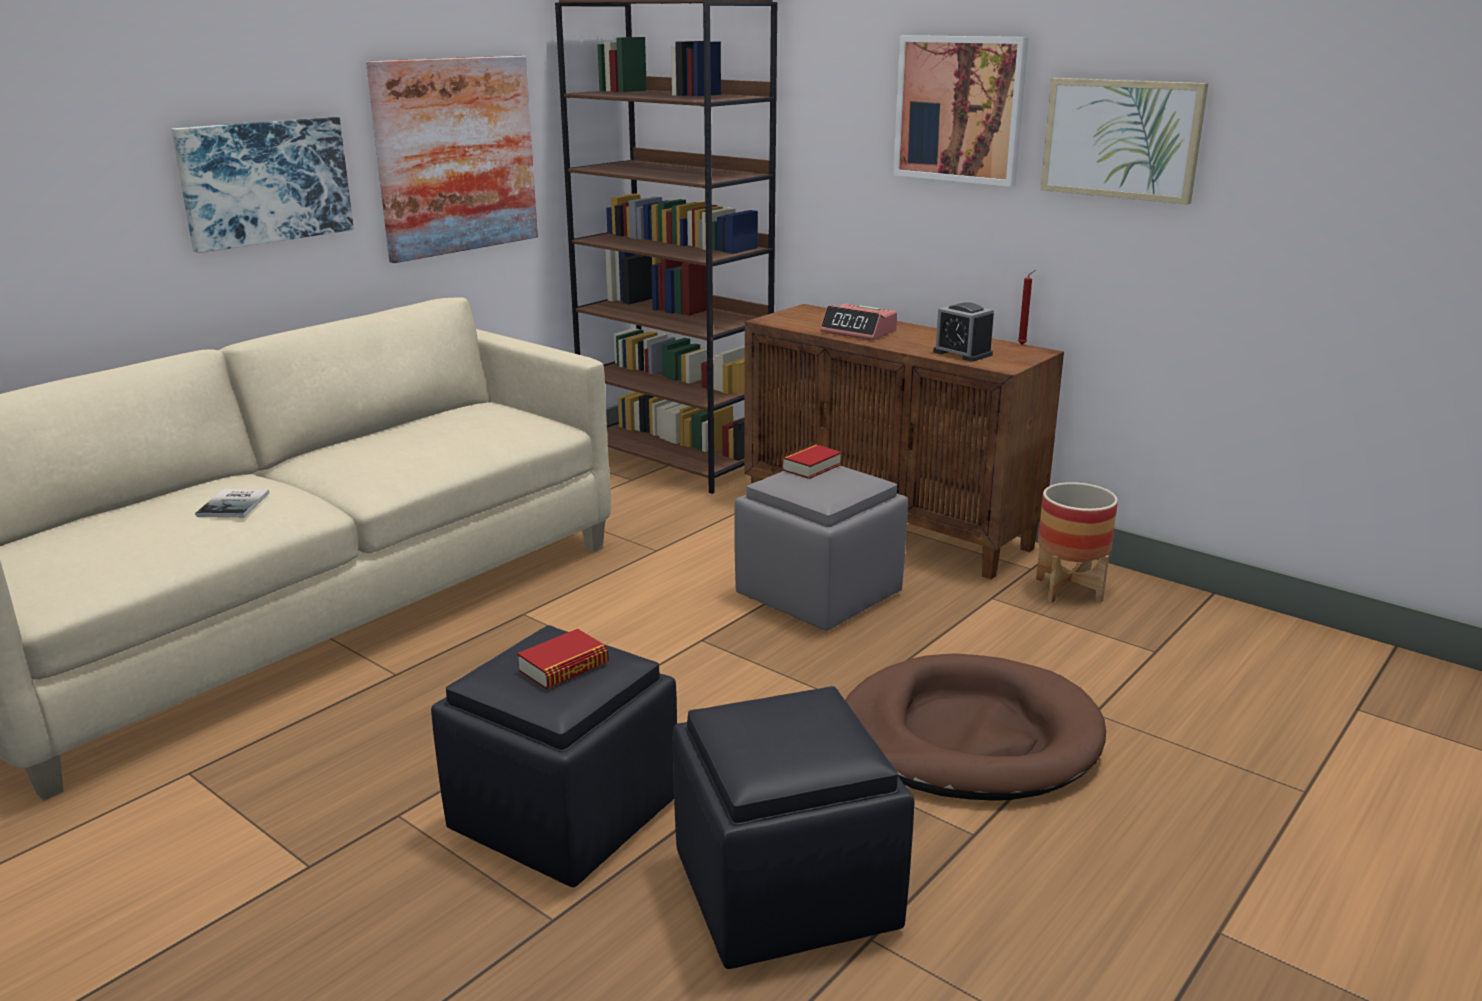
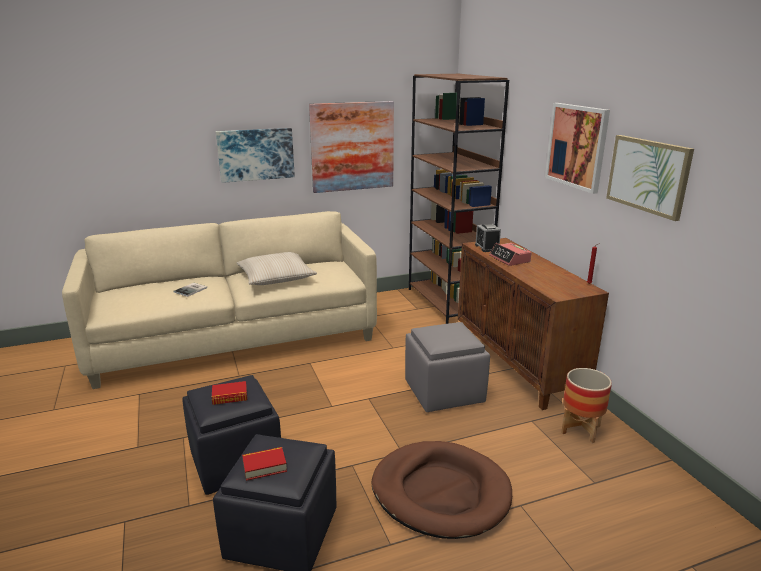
camera: 30 degrees right, 0 degrees up
(398, 449) = (276, 277): none -> beige pillow
(811, 467) = (448, 326): book -> book (264, 467)
(962, 353) = (546, 282): alarm clock -> alarm clock (487, 247)

